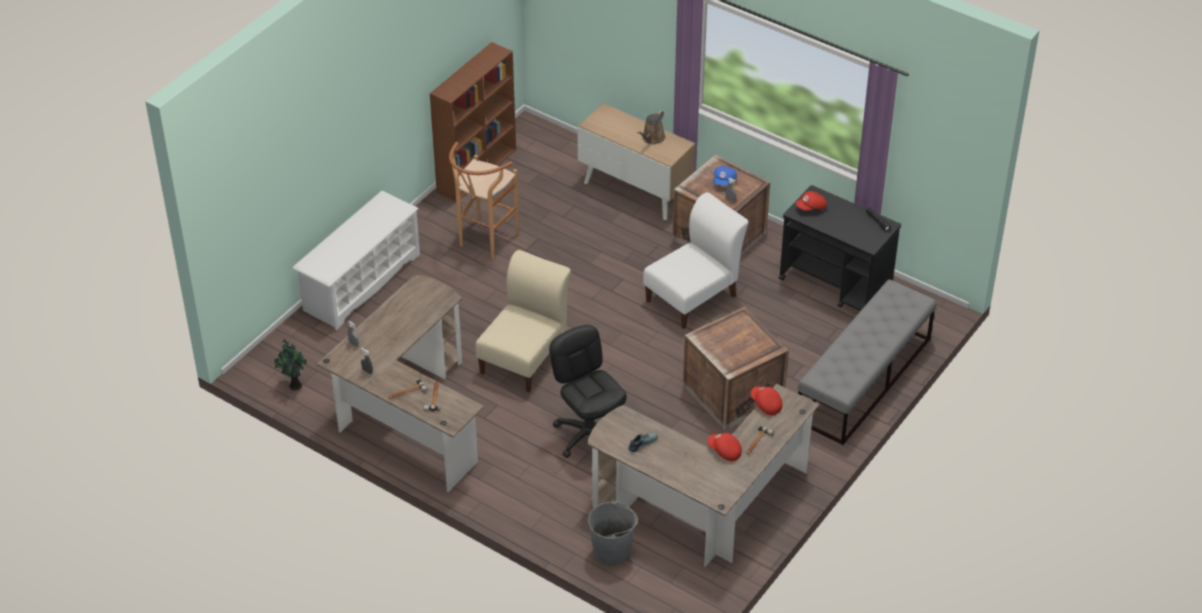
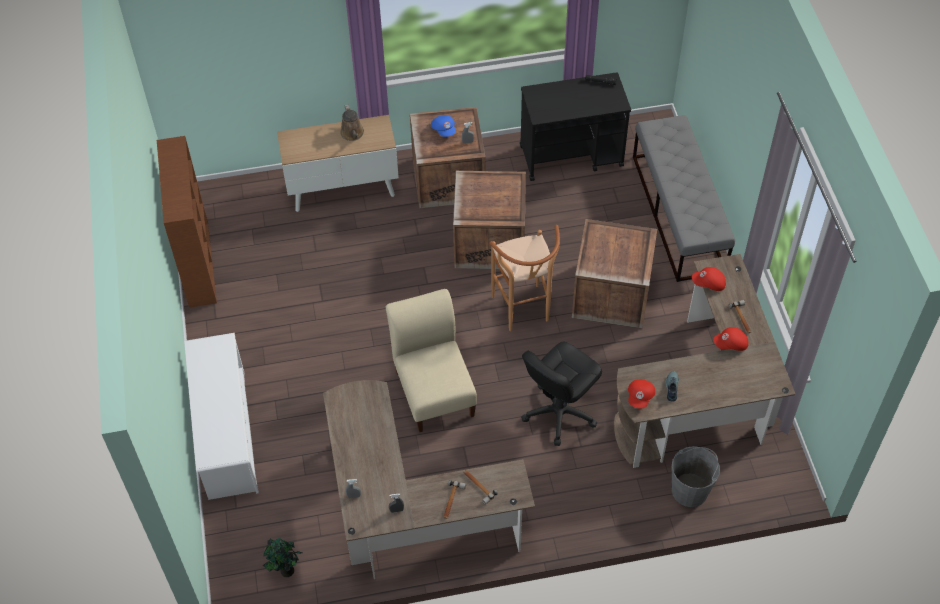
camera: 45 degrees left, 10 degrees up
(484, 242) = (282, 320): brown stool -> brown stool (523, 313)
(589, 435) = (559, 412): black office chair -> black office chair turned 60 degrees counterclockwise
(694, 296) = (490, 241): white chair -> crate
(811, 207) = (544, 104): red cap -> red cap (640, 397)

